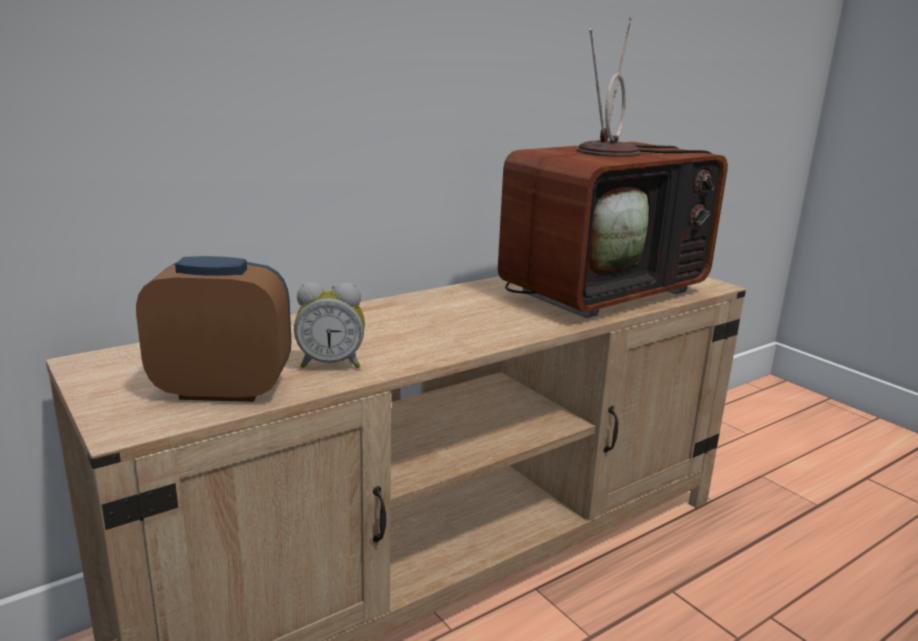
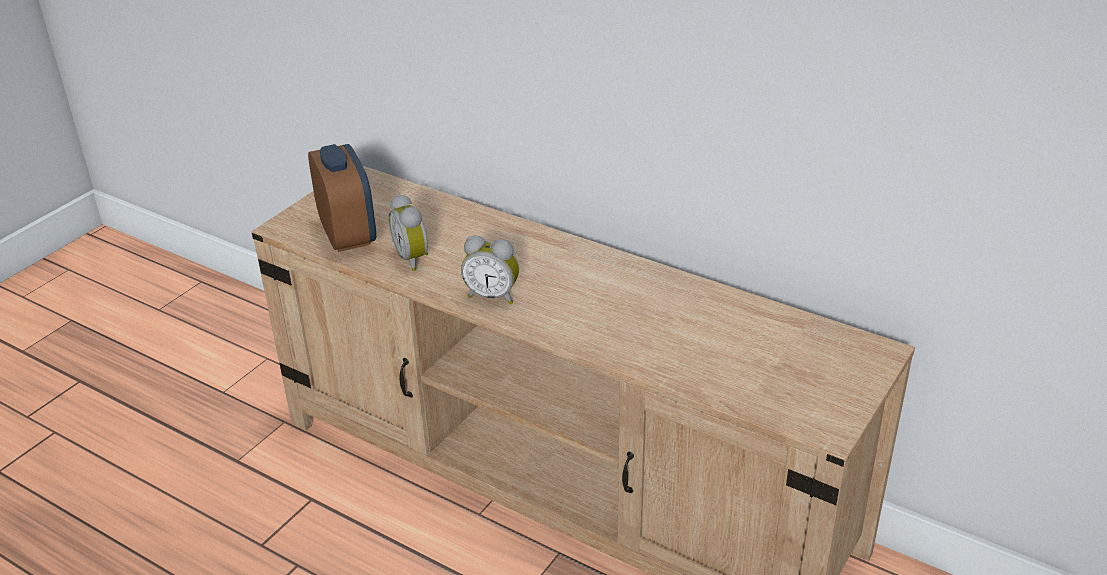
camera: 70 degrees right, 15 degrees up
(450, 342) = (493, 296): none -> alarm clock
(603, 289) = (721, 350): television -> none

